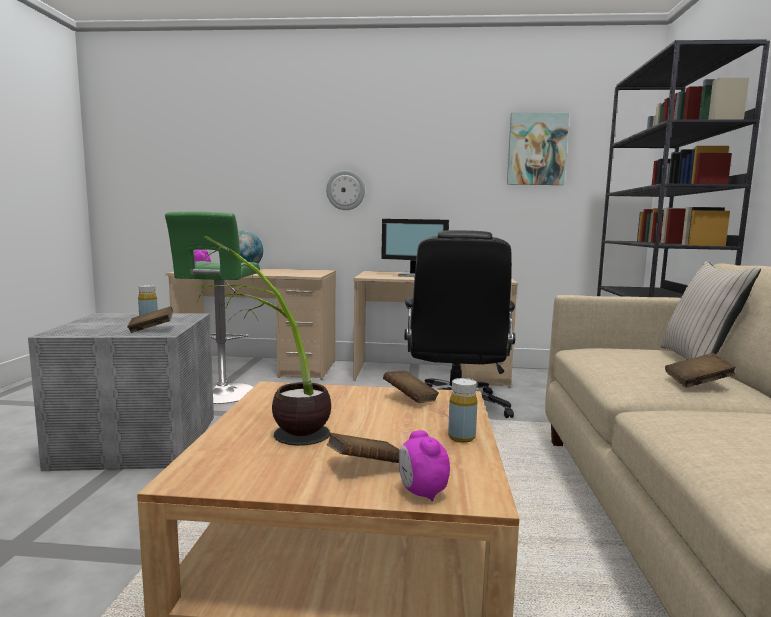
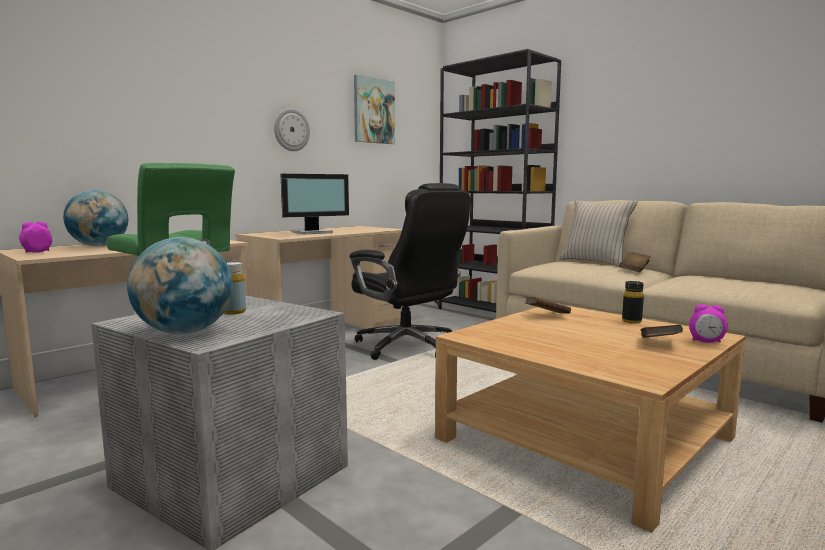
camera: 50 degrees left, 0 degrees up
(80, 326) = (184, 332): none -> globe
(151, 330) = (285, 314): brown book -> none
(273, 428) = (566, 349): potted plant -> none
(345, 190) = (208, 140): wall clock -> wall clock (291, 130)
(461, 437) = (631, 321): yellow bottle -> black bottle

